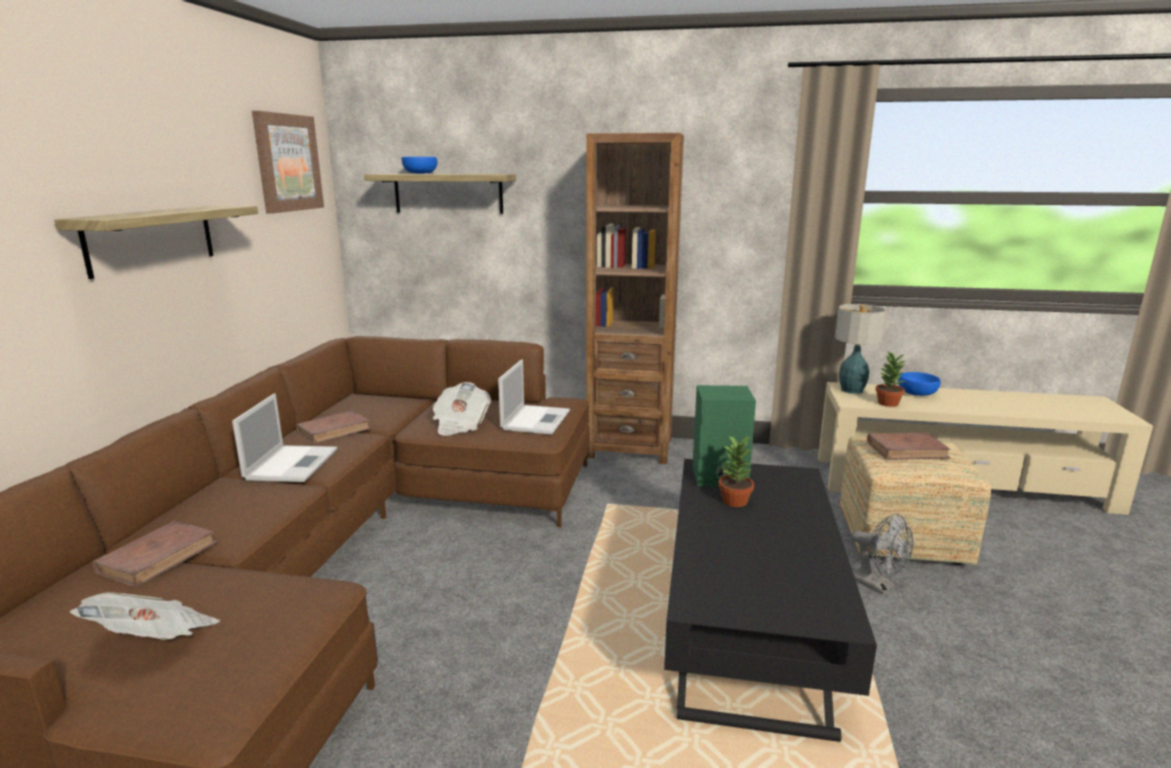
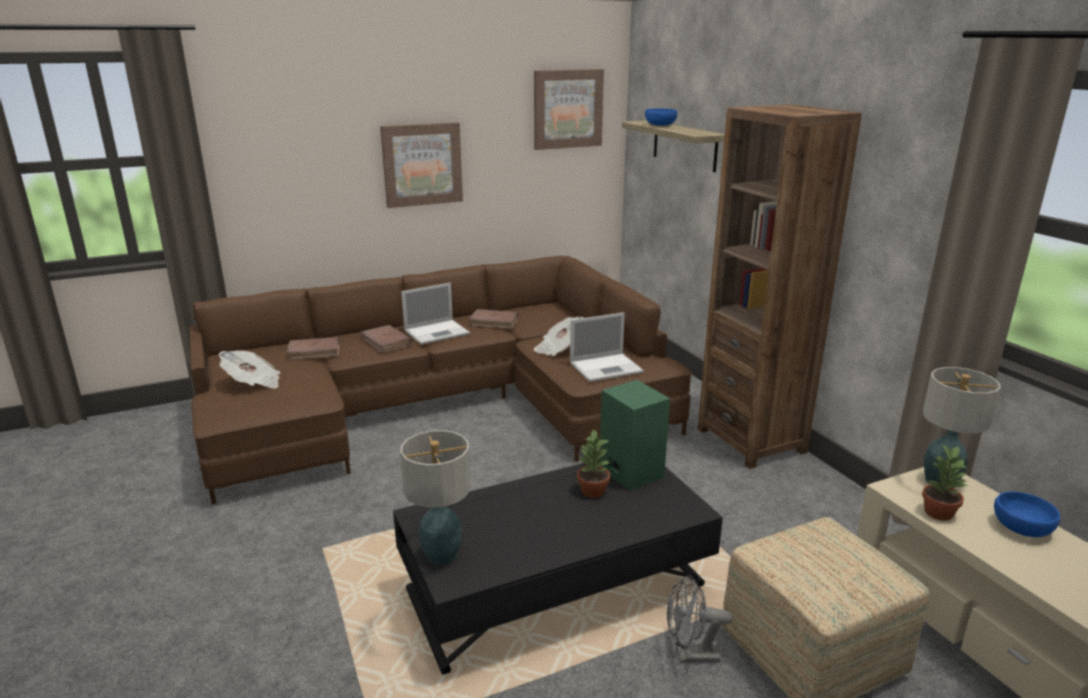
camera: 55 degrees right, 5 degrees up
(151, 239) = (422, 164): shelf -> picture
(786, 613) = (442, 555): none -> table lamp
(878, 585) = (690, 654): grey fan -> grey fan turned 75 degrees clockwise
(907, 450) = (828, 555): brown book -> brown book (386, 342)

